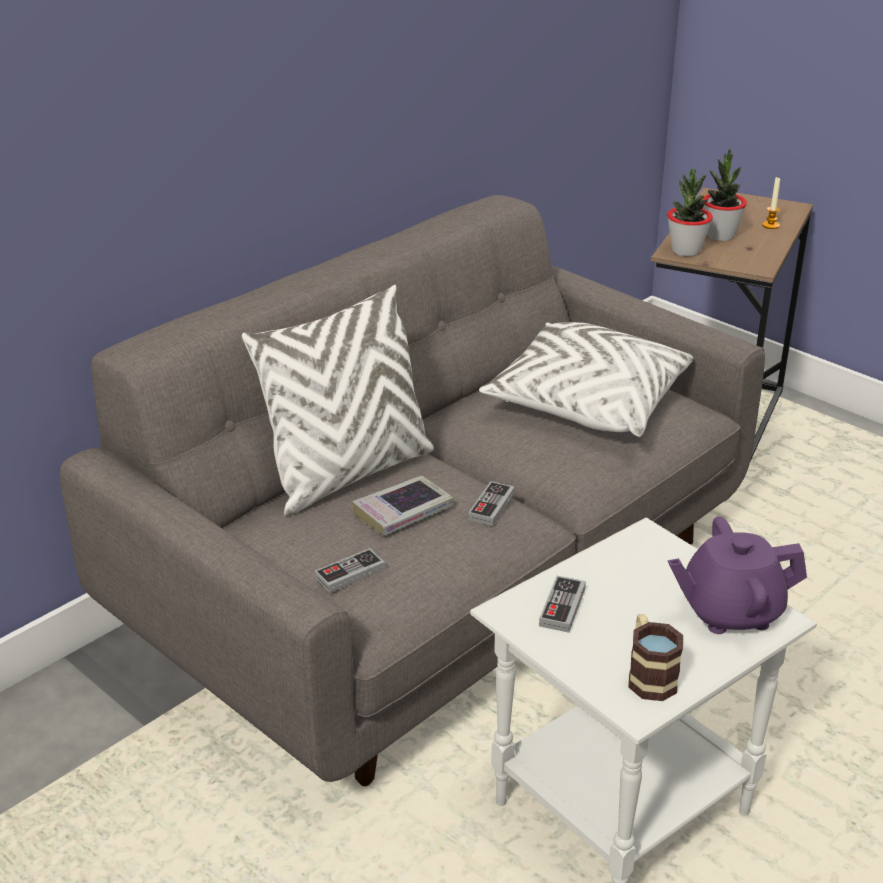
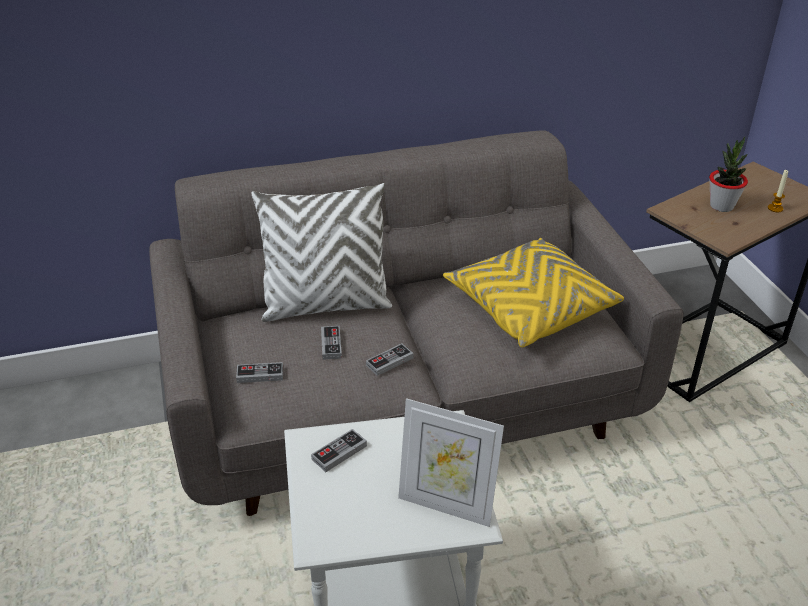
camera: 30 degrees right, 5 degrees up
(403, 512) = (331, 344): book -> game controller
(587, 403) = (529, 308): white pillow -> yellow pillow
(648, 675) = (344, 525): mug -> none
(685, 251) = (679, 211): potted plant -> none
(730, 612) = (446, 504): purple teapot -> picture frame

